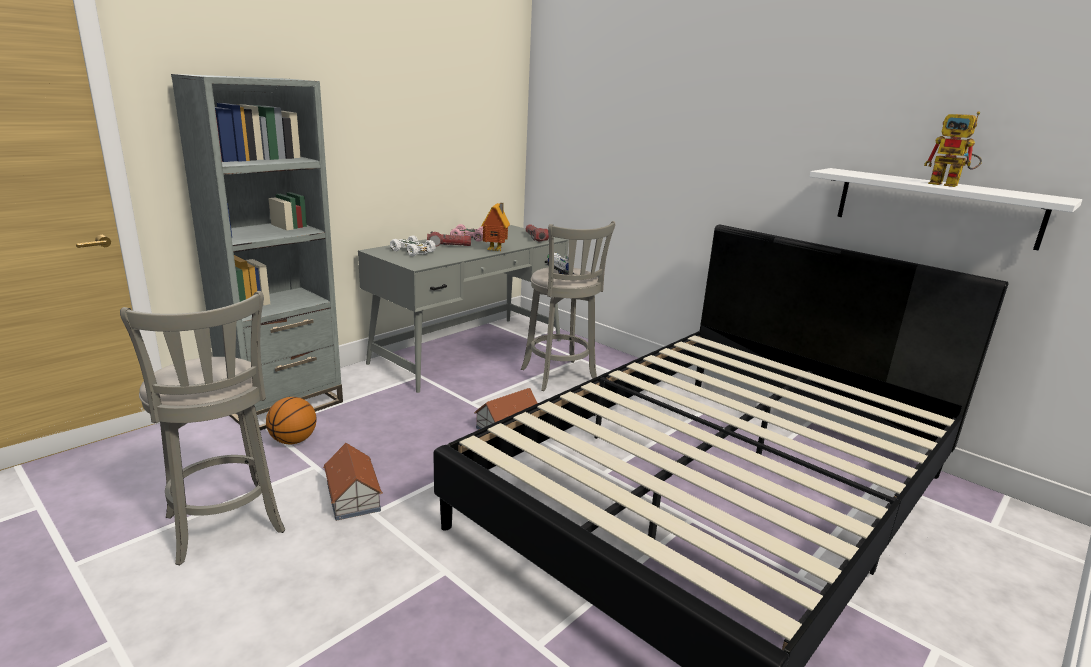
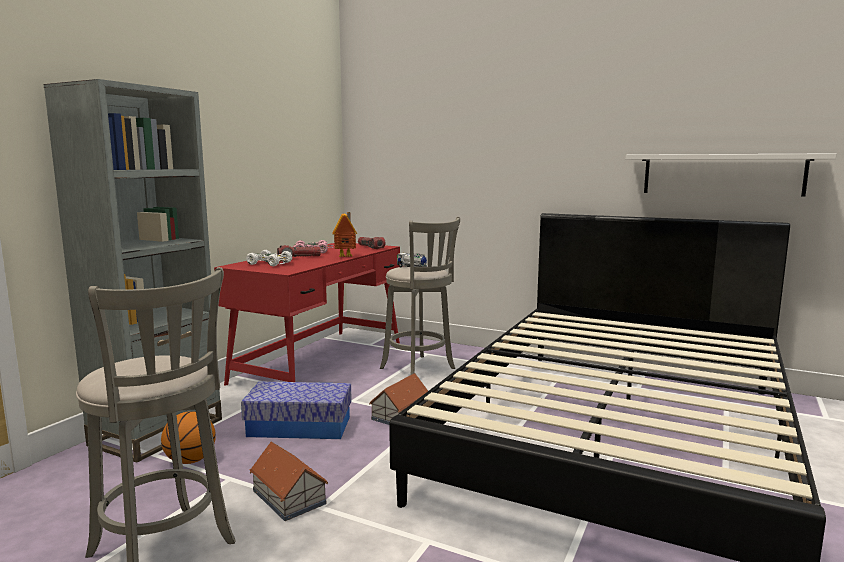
camera: 15 degrees left, 10 degrees down
(405, 423) = (299, 426): none -> storage box
(469, 351) = (321, 361): grey desk -> red desk
(950, 185) = (735, 153): toy robot -> none

